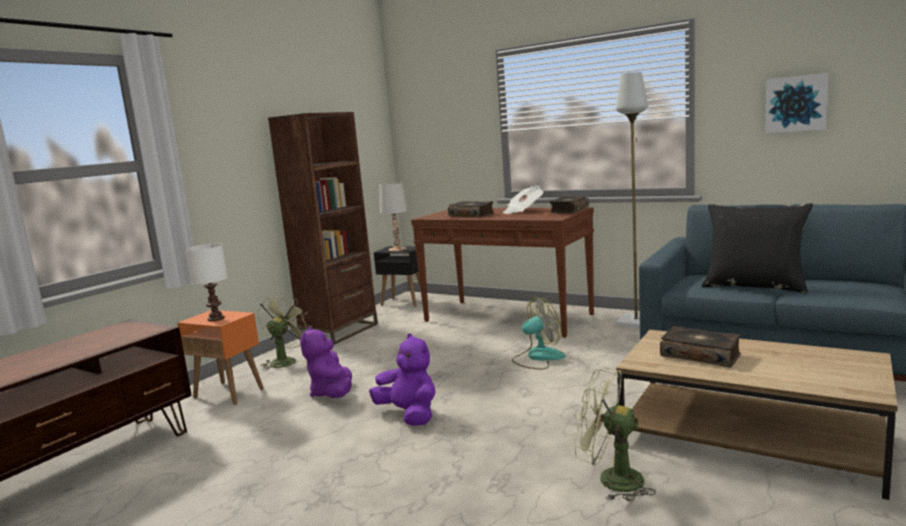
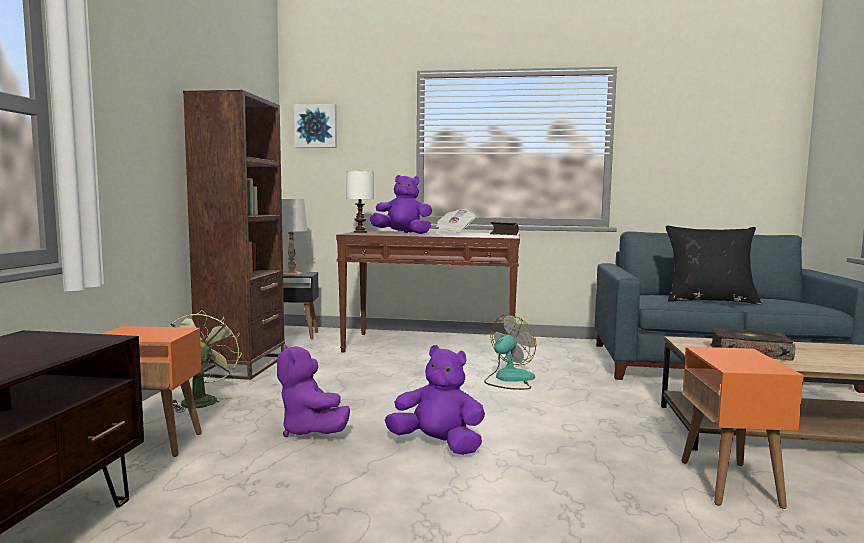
camera: 25 degrees left, 5 degrees down
(215, 319) = (147, 335): white table lamp -> white table lamp (360, 232)
(472, 215) = (403, 234): book -> purple plush toy
(610, 479) = (730, 483): green fan -> orange side table
(637, 322) = (562, 346): grey floor lamp -> none
(796, 104) = (698, 150): picture -> picture (316, 126)

